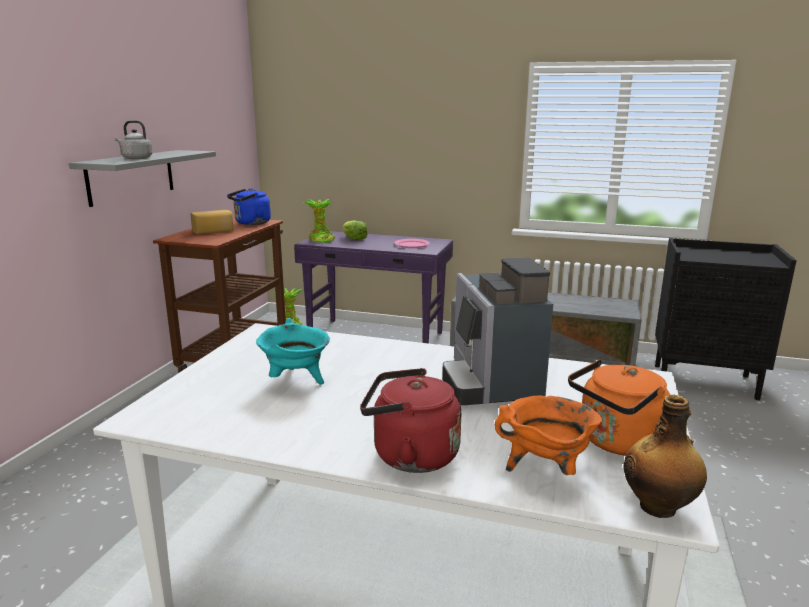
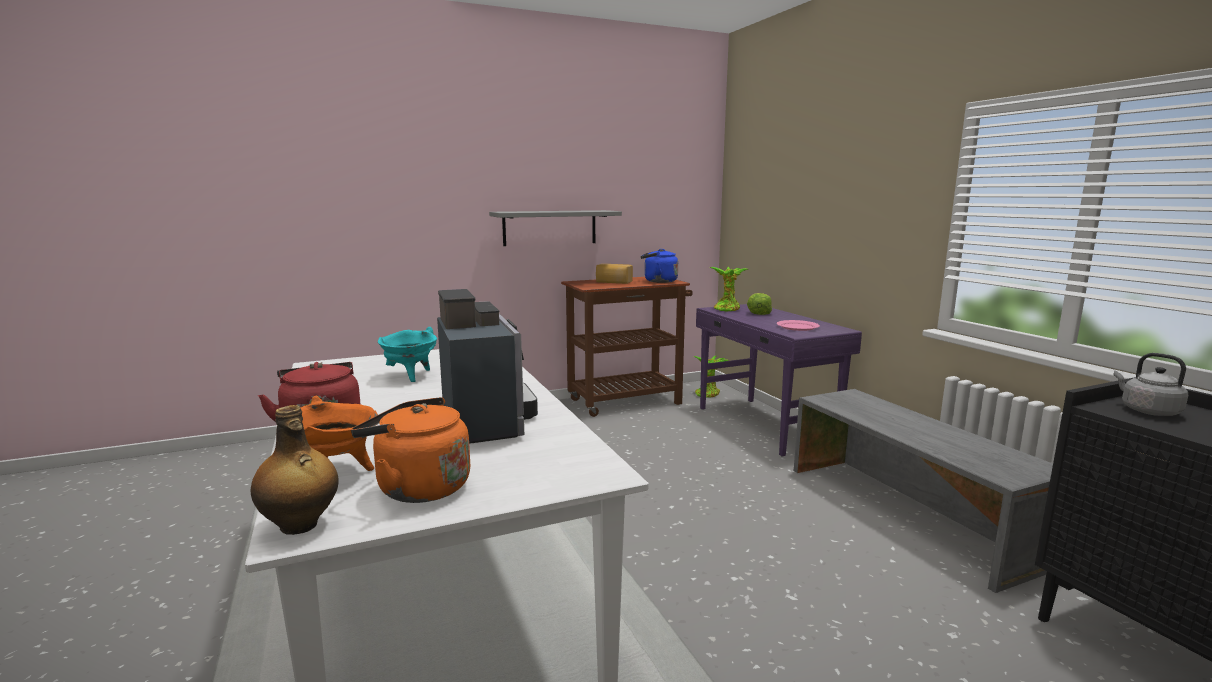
camera: 50 degrees right, 5 degrees down
(135, 158) = (536, 211): grey kettle -> grey kettle (1147, 410)
(490, 383) = (488, 421): coffee machine -> coffee machine turned 120 degrees clockwise

